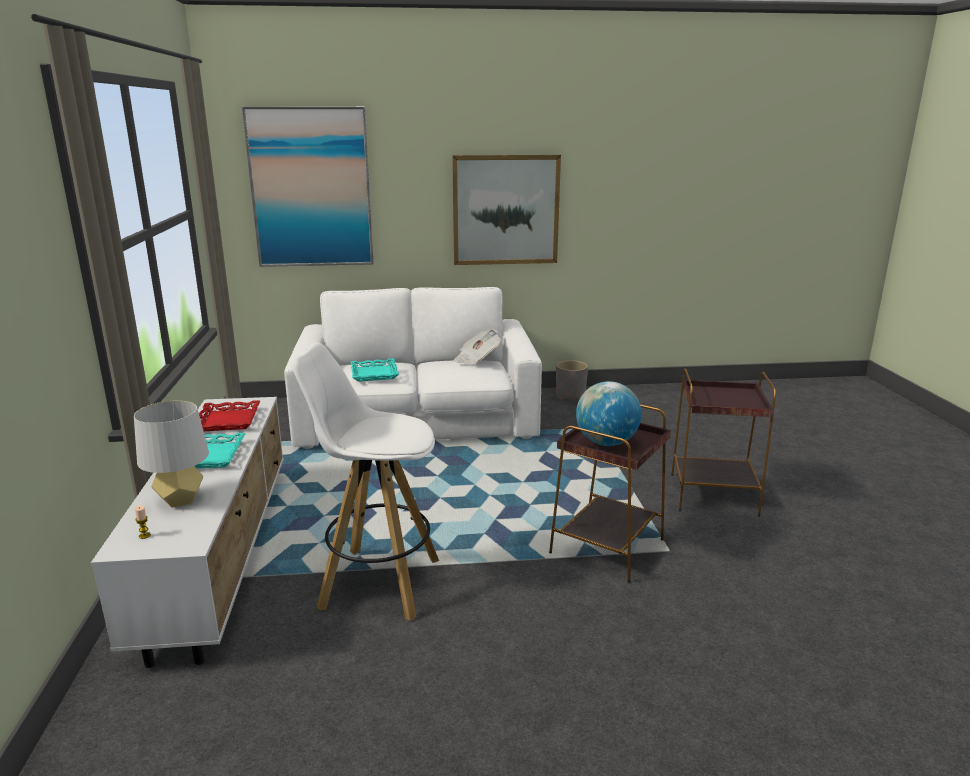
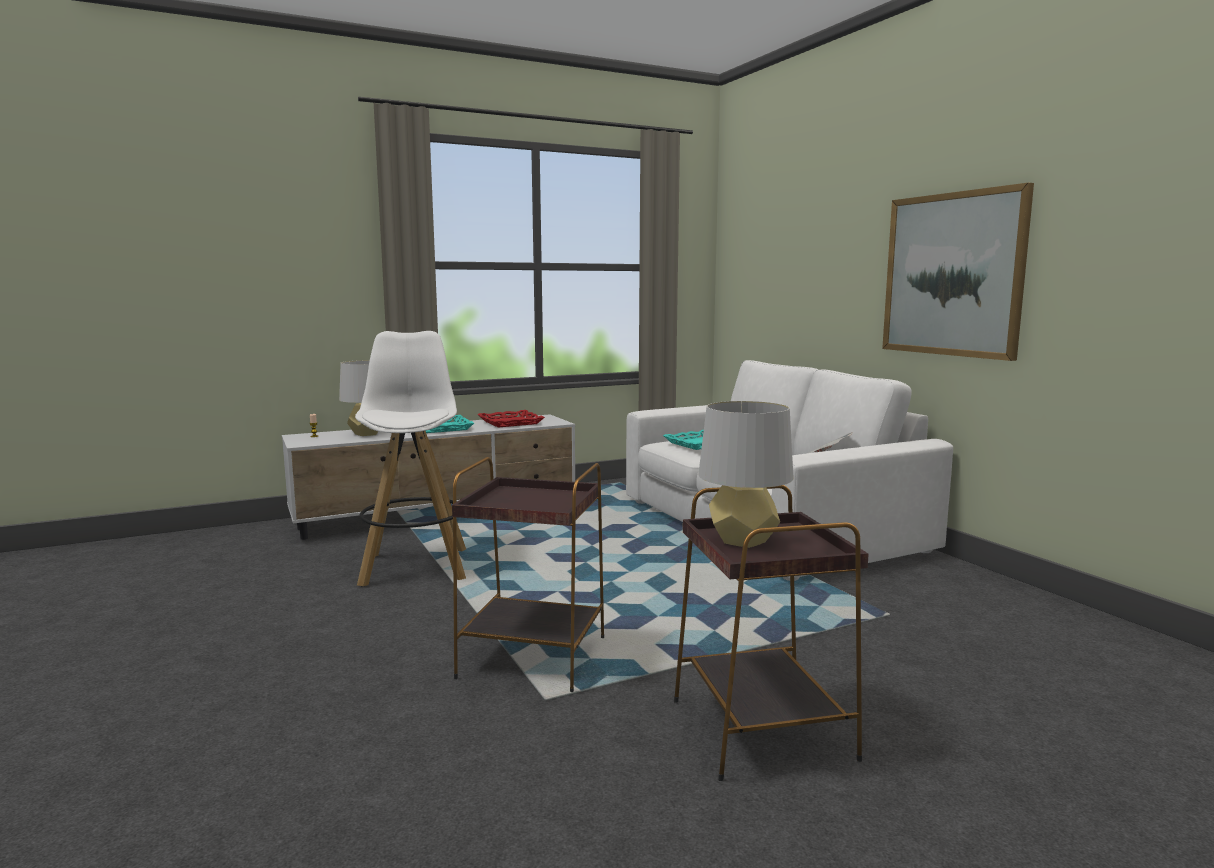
camera: 70 degrees right, 10 degrees down
(311, 188) = (775, 251): picture -> none
(570, 395) = (988, 587): grey planter -> none
(606, 443) = (519, 499): globe -> none
(717, 402) = (743, 540): none -> grey table lamp

